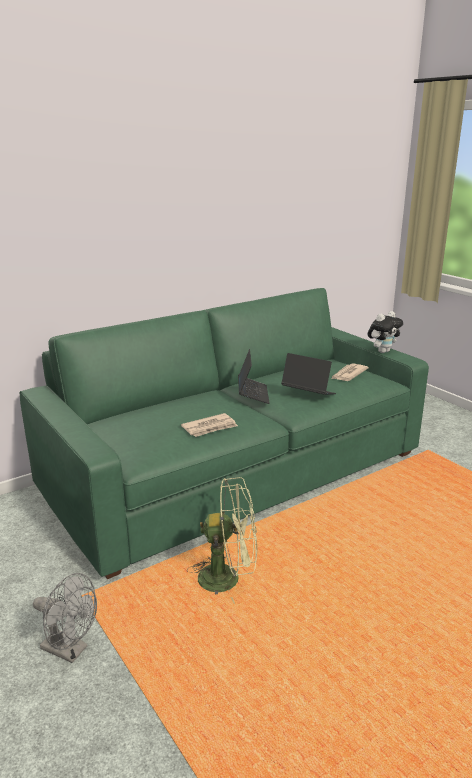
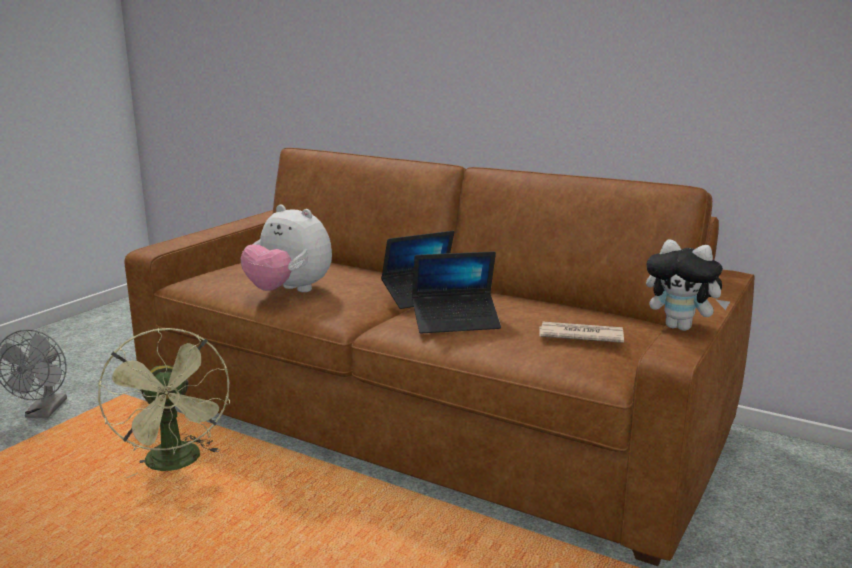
camera: 65 degrees right, 5 degrees down
(210, 427) = (289, 291): newspaper -> plush toy
(235, 470) = (426, 414): green sofa -> brown sofa
(308, 394) = (456, 321): laptop -> laptop turned 75 degrees clockwise

